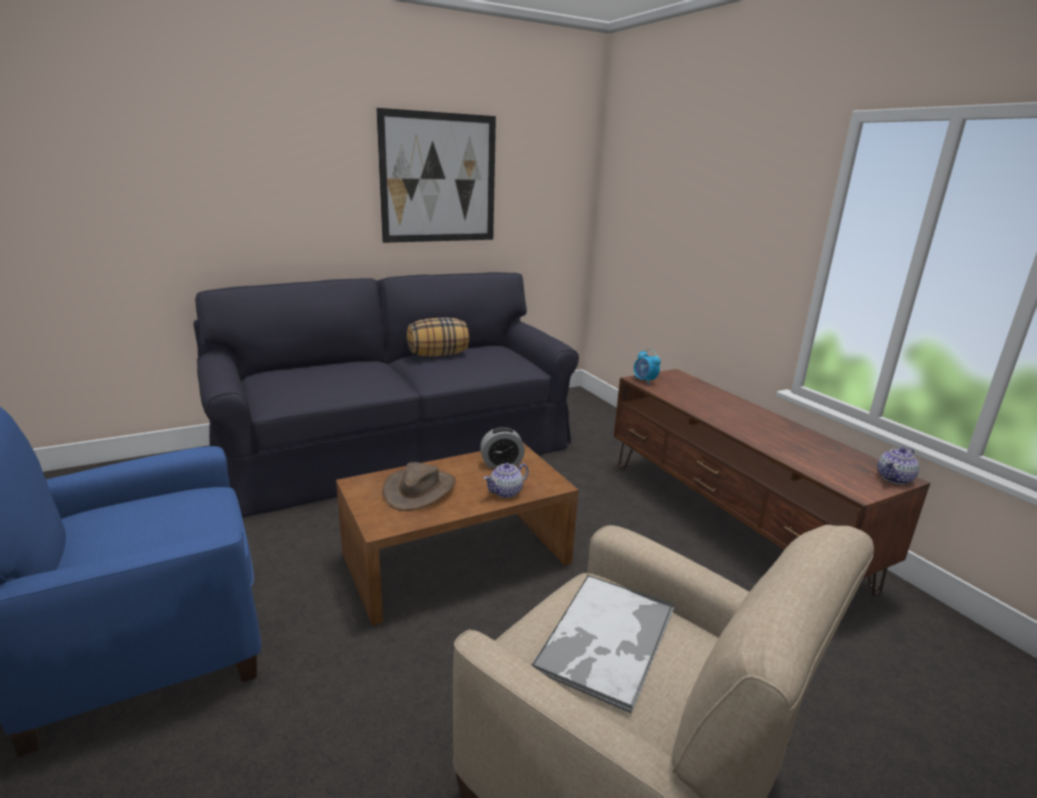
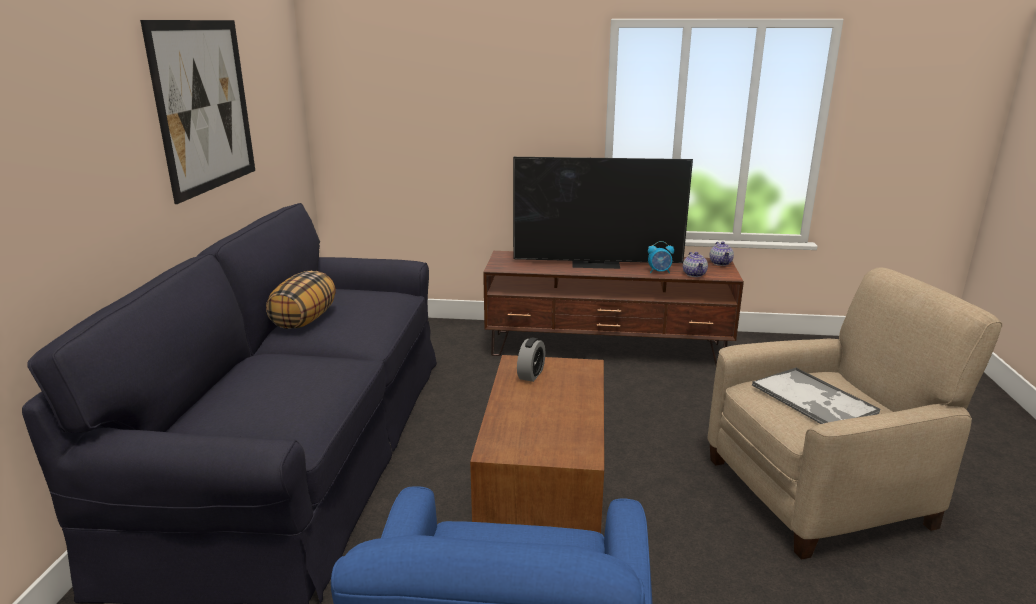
camera: 55 degrees left, 0 degrees up
(419, 490) = (537, 423): brown hat -> none
(506, 492) = (580, 387): teapot -> teapot (694, 274)
(644, 381) = (502, 267): alarm clock -> alarm clock (659, 272)
(736, 414) = (597, 263): none -> television

